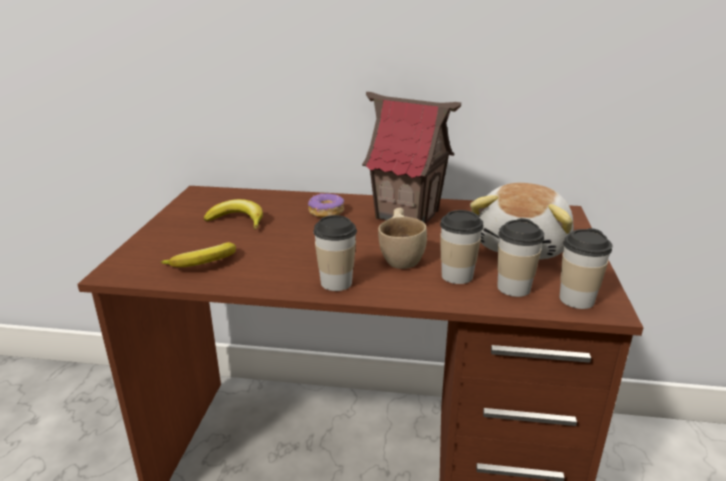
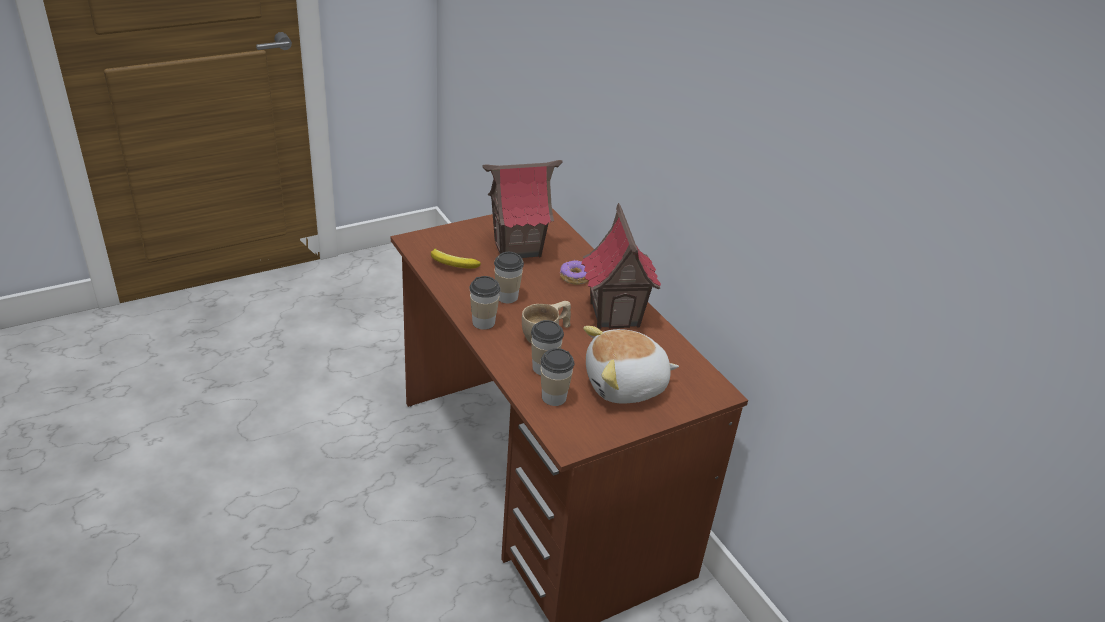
camera: 50 degrees right, 10 degrees up
(237, 221) = (518, 248): banana -> toy house
(576, 299) = (567, 429): cup -> cup (507, 296)

